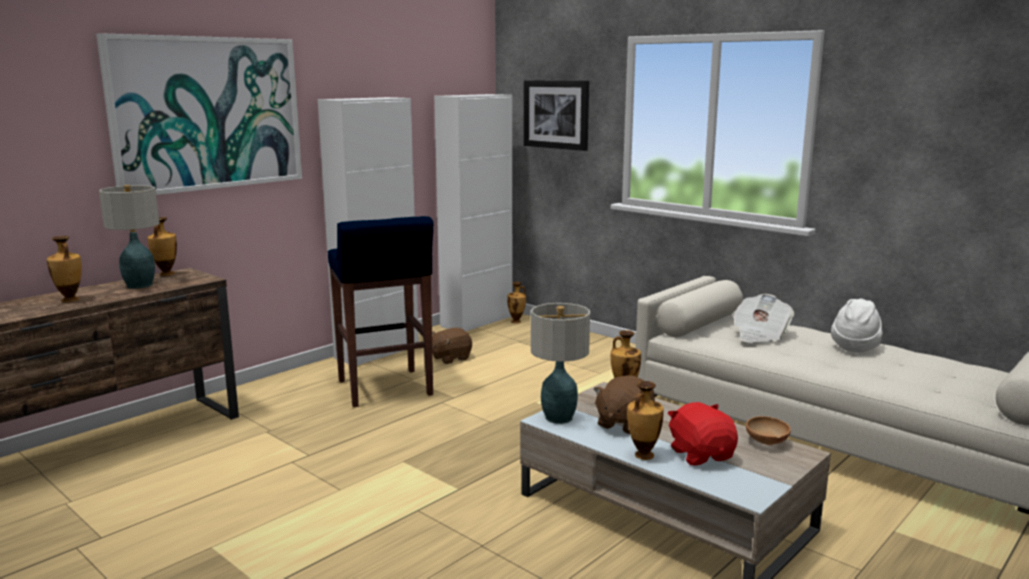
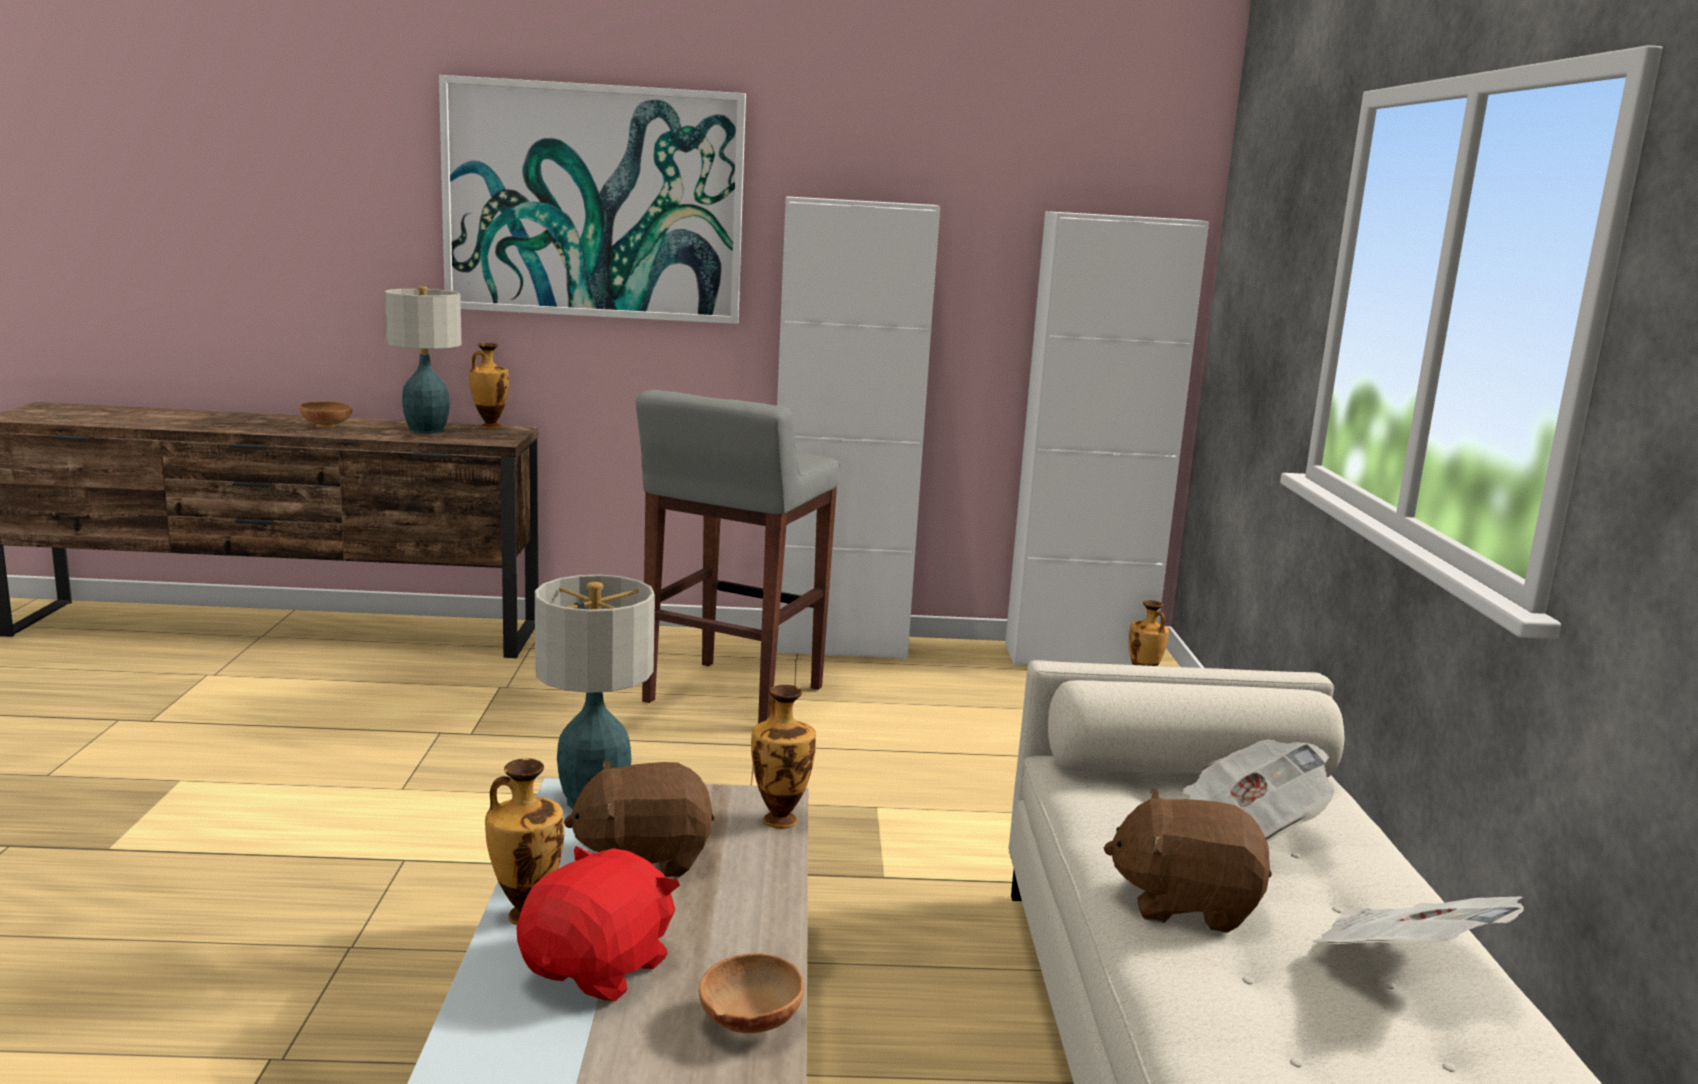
camera: 45 degrees right, 0 degrees up
(70, 300) = (327, 427): vase -> brown bowl
(385, 389) = (732, 696): blue stool -> grey stool
(450, 358) = (910, 692): brown plush toy -> brown plush toy (1185, 903)
(556, 114) = (1268, 267): picture -> none
(855, 346) = (1405, 964): white hat -> newspaper

